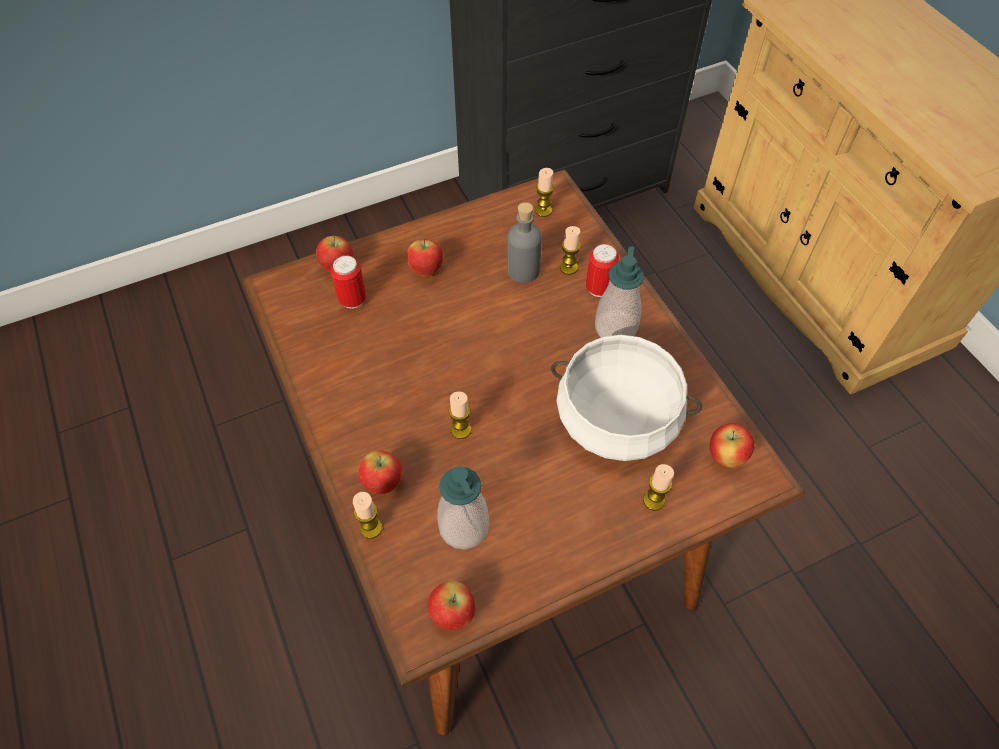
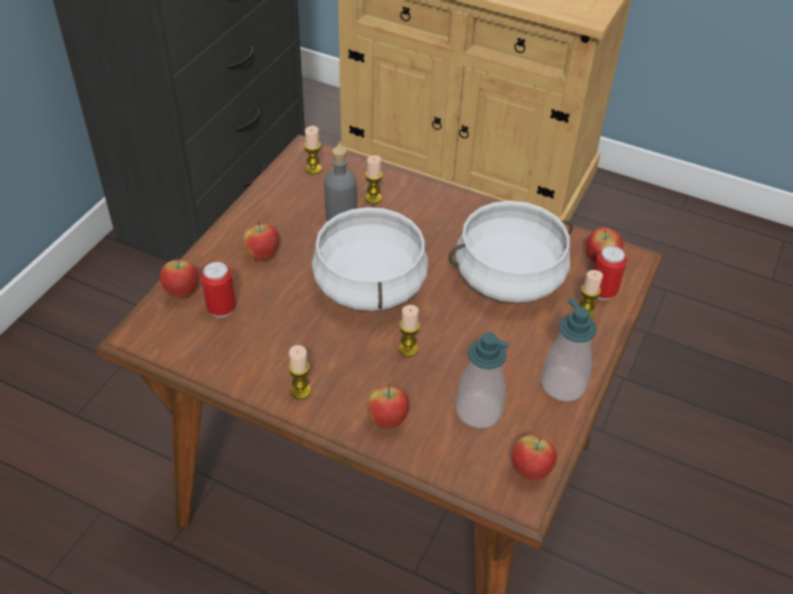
camera: 40 degrees left, 10 degrees down
(371, 528) = (411, 456): candle -> candle (300, 391)
(487, 350) = (371, 285): none -> white cooking pot
(599, 288) = (410, 201): can -> can (602, 292)
(615, 328) = (448, 221): soap dispenser -> soap dispenser (563, 385)

